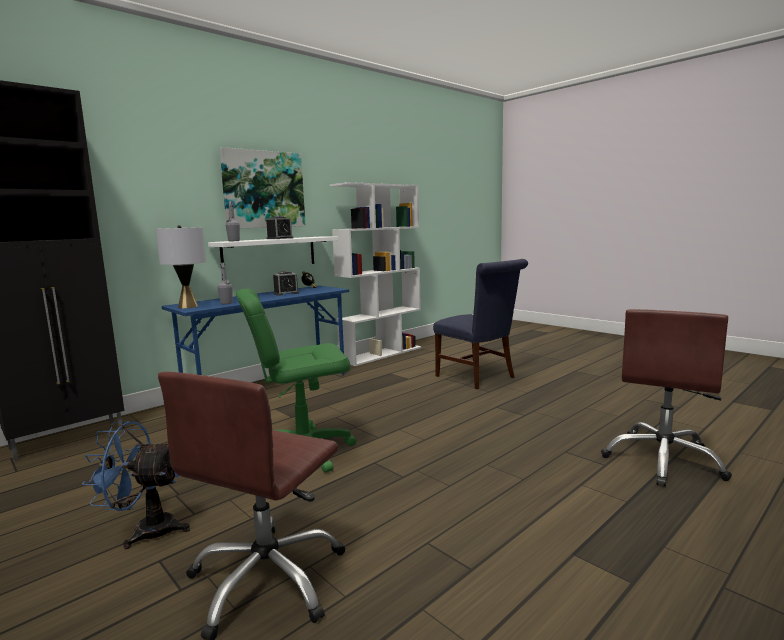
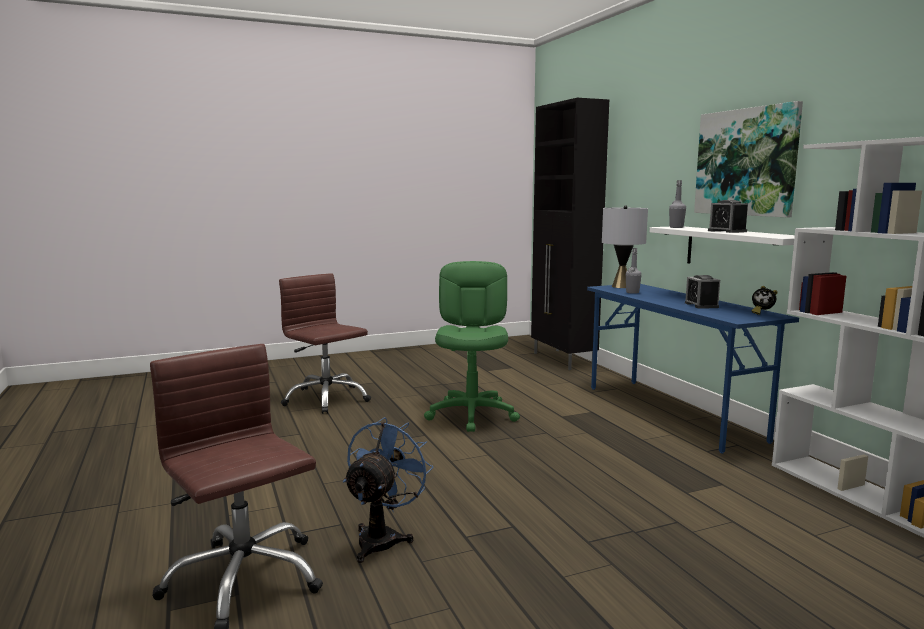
camera: 110 degrees right, 0 degrees up
(145, 530) = (408, 379): blue fan -> blue fan (383, 538)
(479, 377) = (676, 555): blue chair -> none

